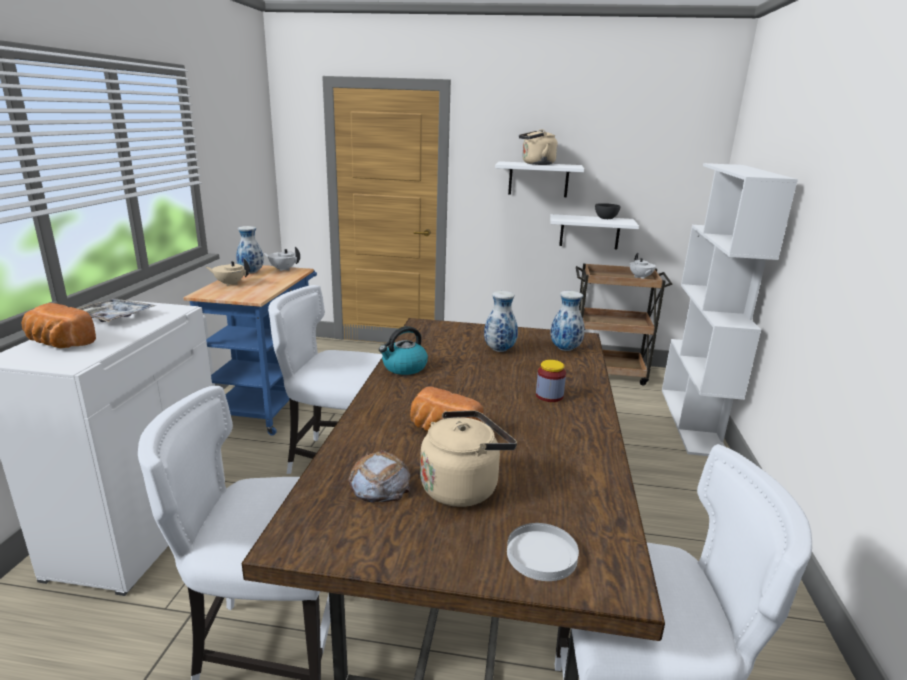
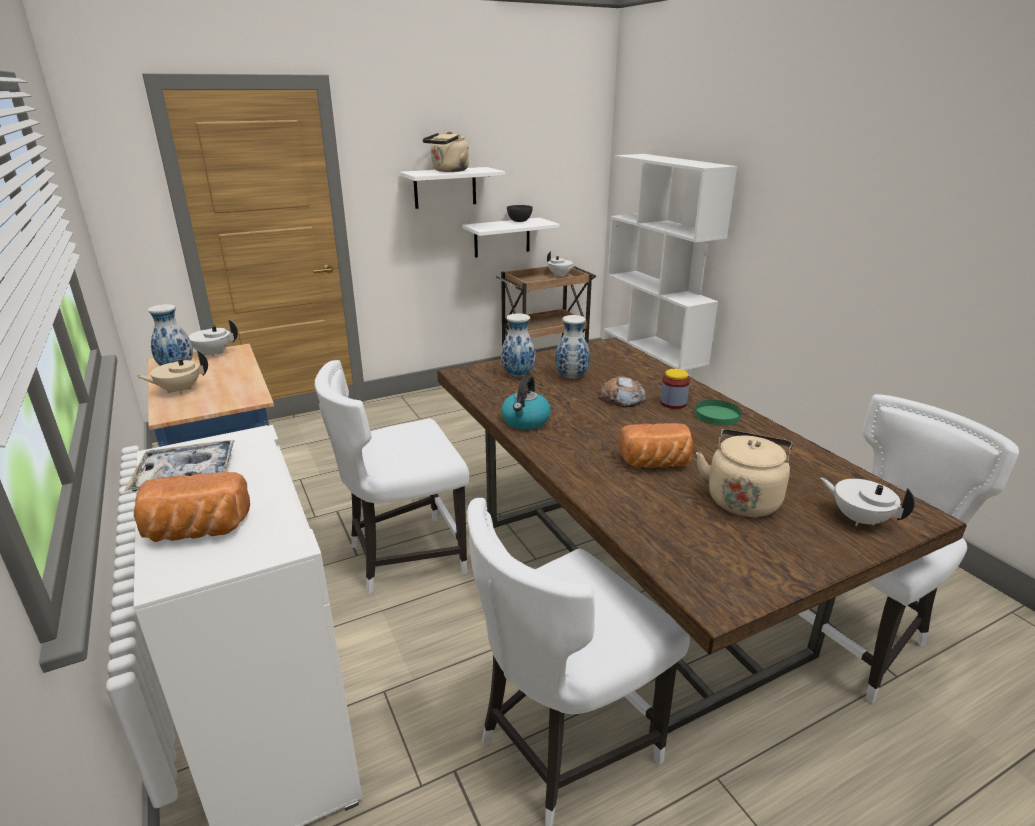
camera: 35 degrees left, 5 degrees up
(379, 484) = (690, 526): bread -> bread (622, 398)
(542, 554) = (859, 519): white plate -> white teapot
(566, 349) = (617, 359): vase -> vase (518, 374)
(573, 419) = (717, 415): none -> green plate

